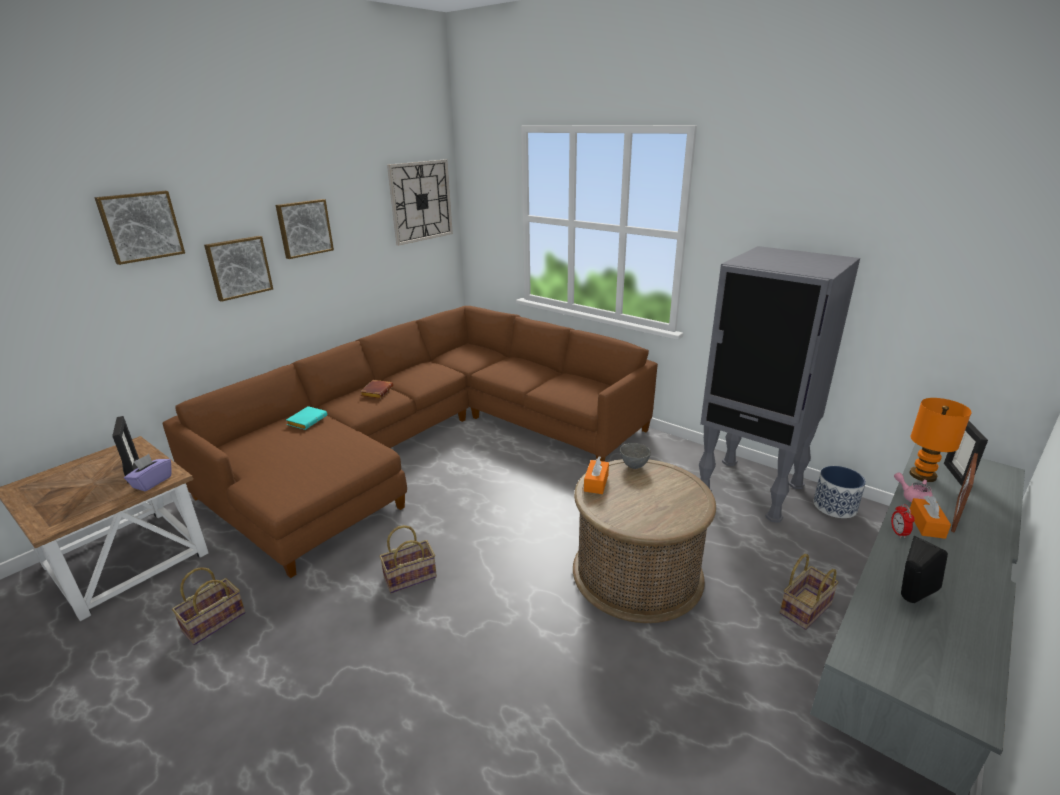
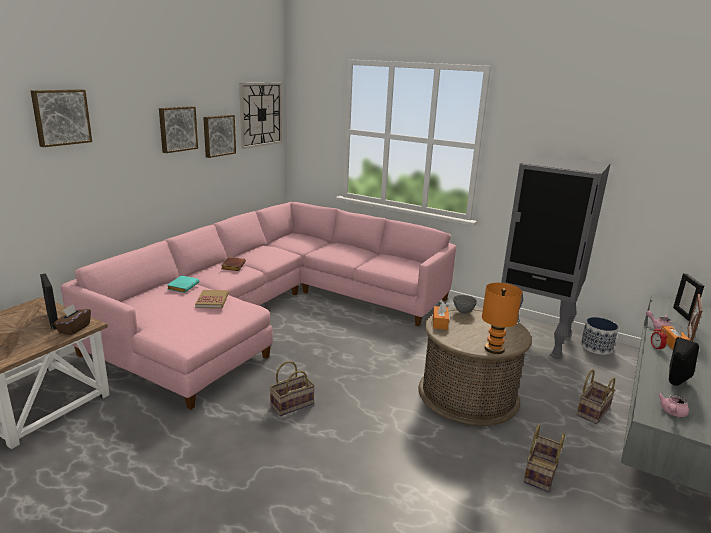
camera: 10 degrees left, 5 degrees down
(152, 482) = (74, 329): purple tissue box -> brown tissue box
(213, 623) = (136, 444): basket -> basket (541, 474)
(238, 267) = (128, 157): picture -> picture (218, 135)
(332, 441) = (212, 300): none -> book
(429, 442) = (273, 310): brown sofa -> pink sofa
(892, 652) = (672, 412): none -> pink teapot
(923, 475) = (662, 315): orange table lamp -> orange table lamp (494, 349)

